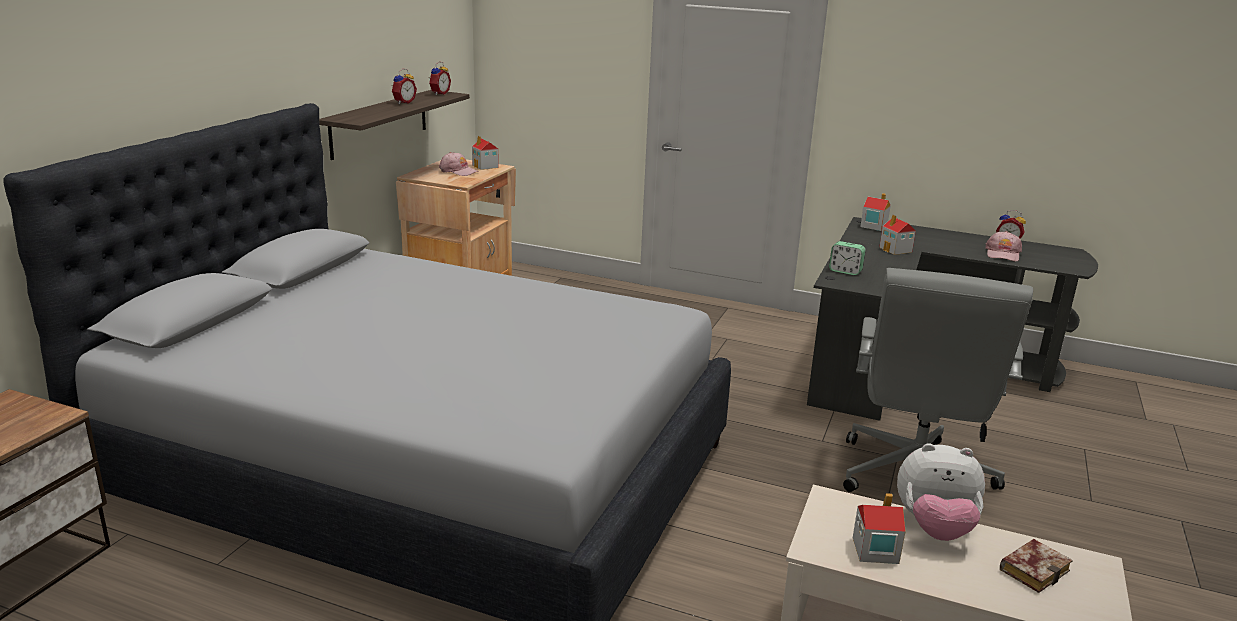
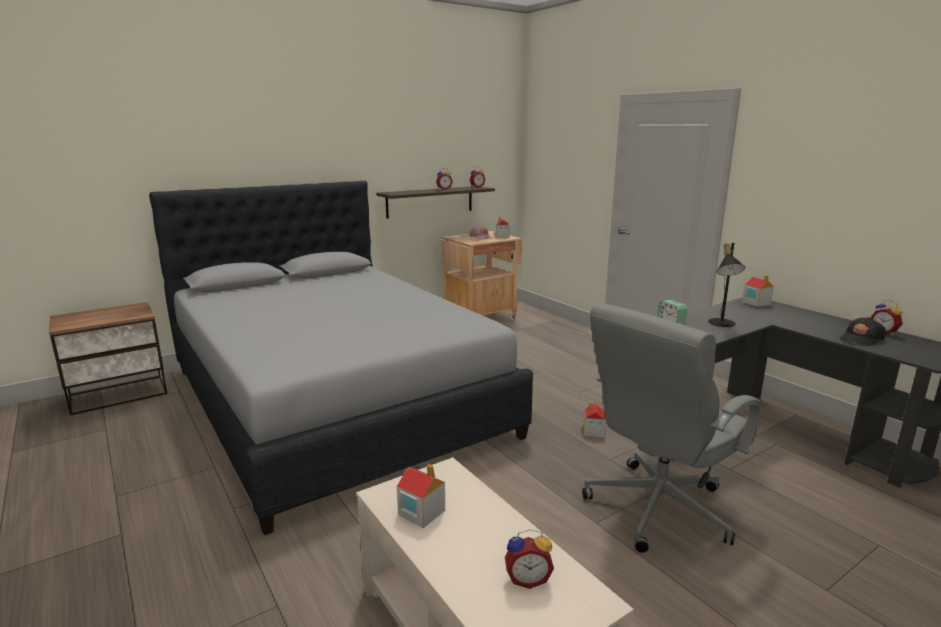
camera: 35 degrees right, 5 degrees down
(883, 260) = (721, 324): none -> black table lamp
(896, 250) = (747, 320): toy house -> toy house (593, 431)
(934, 528) = (493, 517): plush toy -> none
(1002, 254) = (861, 339): pink cap -> black cap
(1033, 569) = (527, 579): book -> alarm clock

